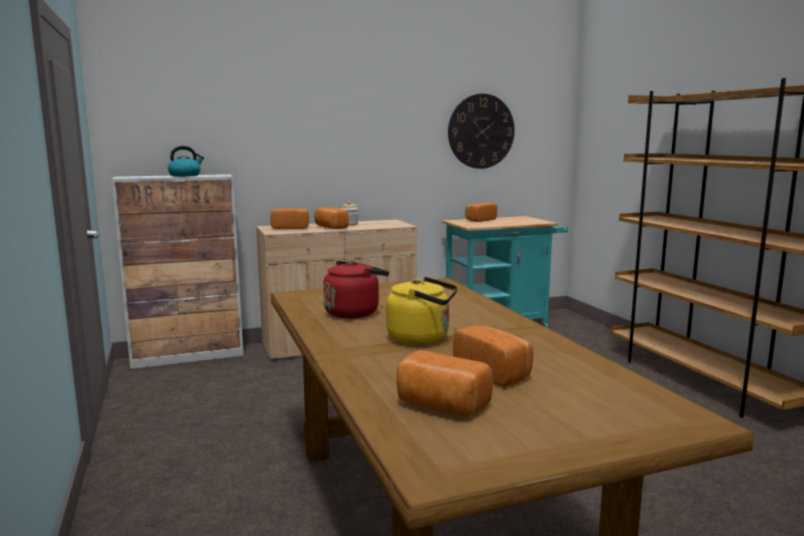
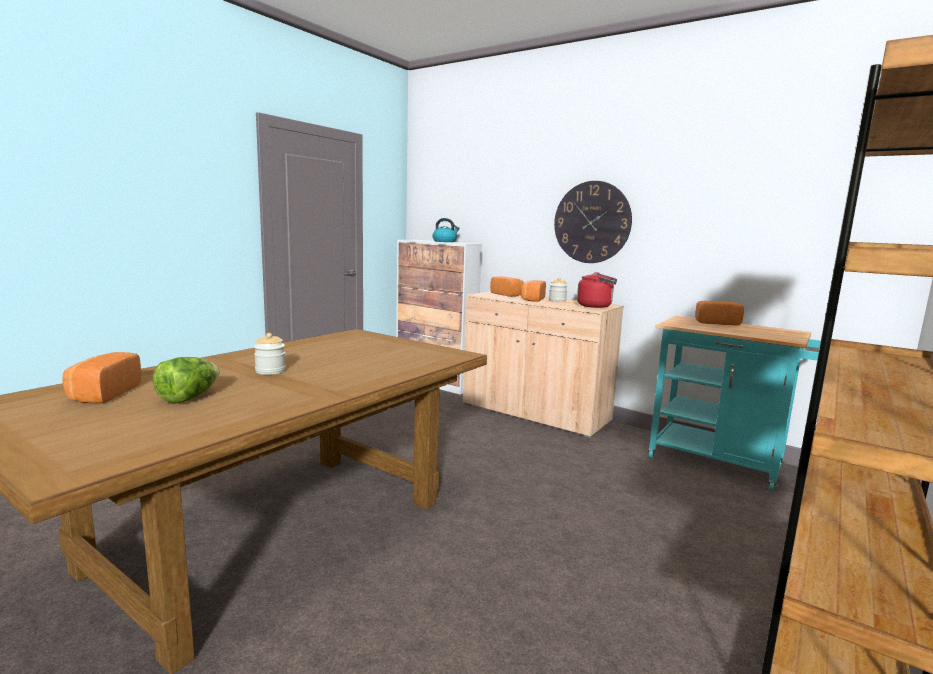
camera: 55 degrees right, 0 degrees up
(354, 312) = (325, 349): red kettle -> red kettle (596, 306)
(422, 338) = (270, 371): yellow kettle -> jar
(481, 131) = (750, 211): wall clock -> wall clock (592, 222)
(494, 372) = (189, 398): bread -> lettuce

